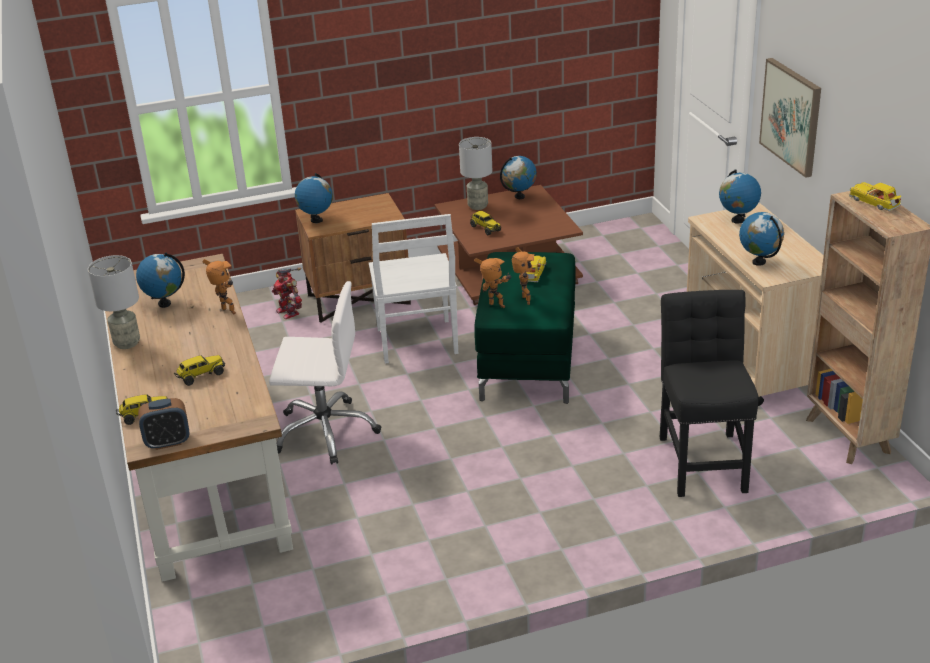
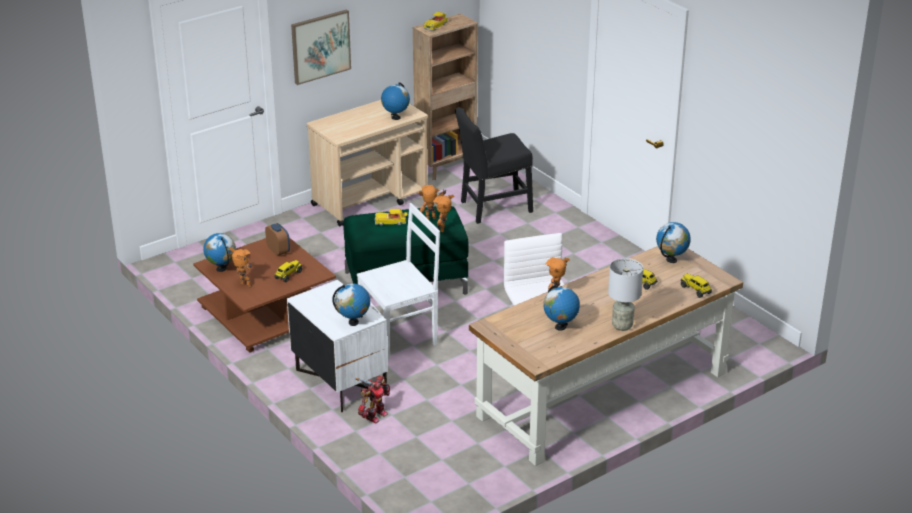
camera: 110 degrees left, 0 degrees up
(168, 442) = (715, 273): alarm clock -> alarm clock (278, 251)
(359, 299) = (339, 381): brown nightstand -> white nightstand
(478, 206) = (244, 286): grey table lamp -> toy robot
(737, 220) = (337, 128): globe -> globe (671, 260)

